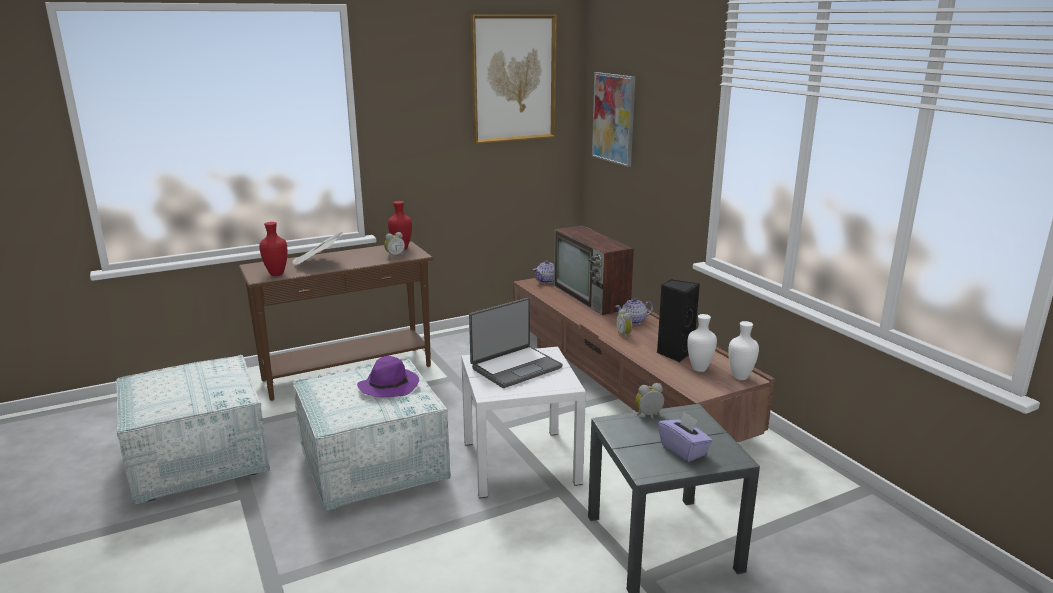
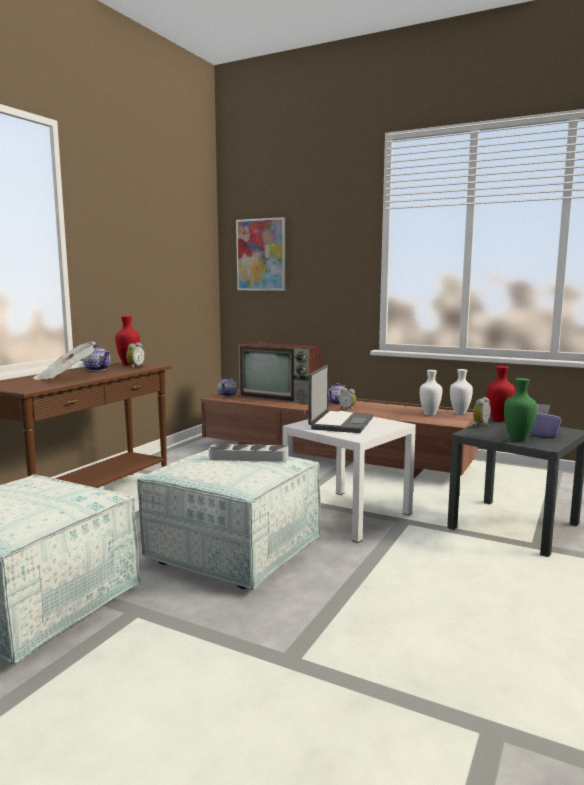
camera: 35 degrees left, 10 degrees down
(275, 274) = (39, 386): red vase -> red vase (498, 420)
(362, 253) = (97, 369): none -> teapot
(389, 386) = (248, 457): purple hat -> grey tray
(513, 78) = (177, 220): picture -> none
(636, 452) = (518, 440): none -> green vase
(674, 353) = (398, 411): black speaker -> none

